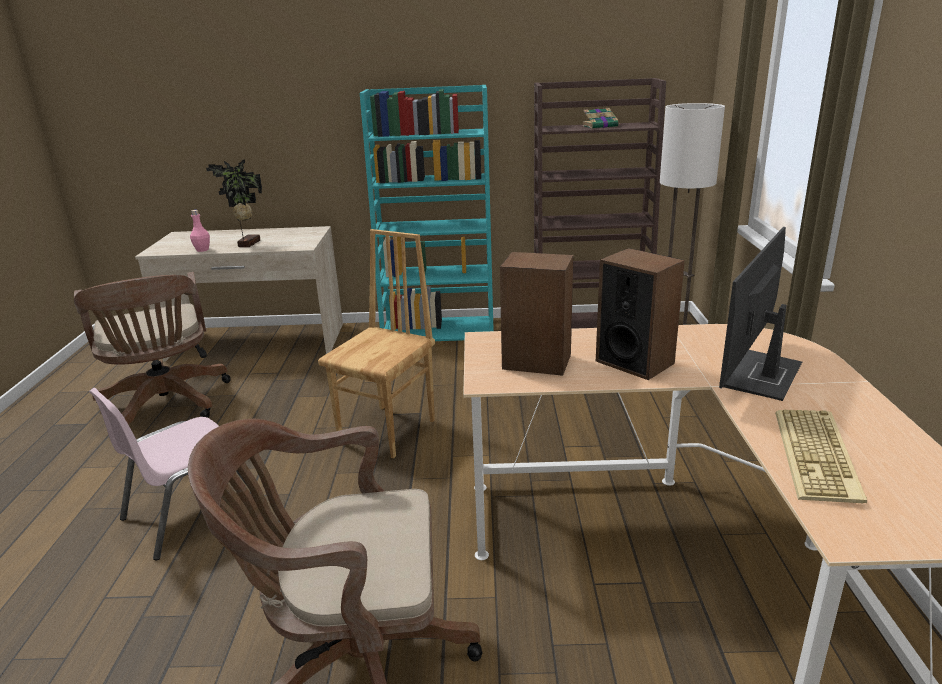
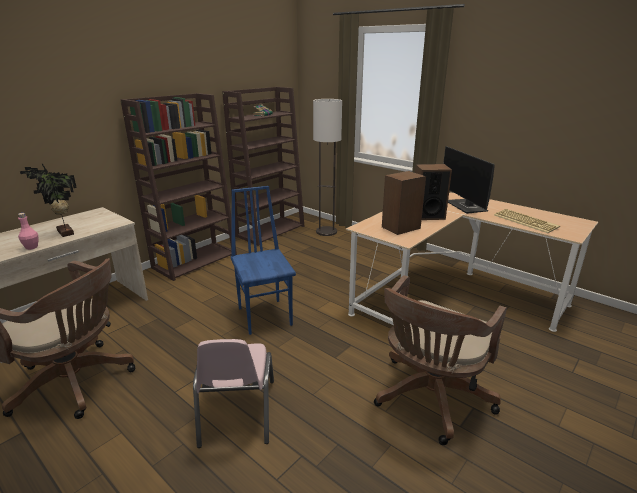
camera: 50 degrees left, 0 degrees up
(389, 431) = (265, 316): brown chair -> blue chair
(440, 331) = (195, 260): turquoise bookcase -> brown bookcase

